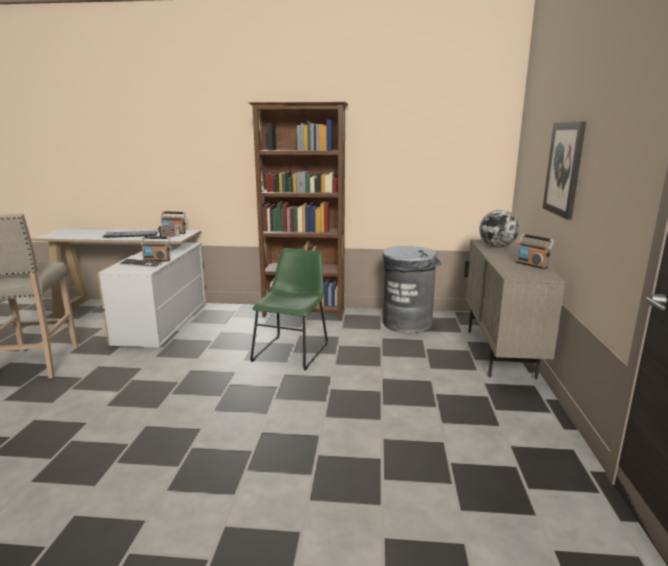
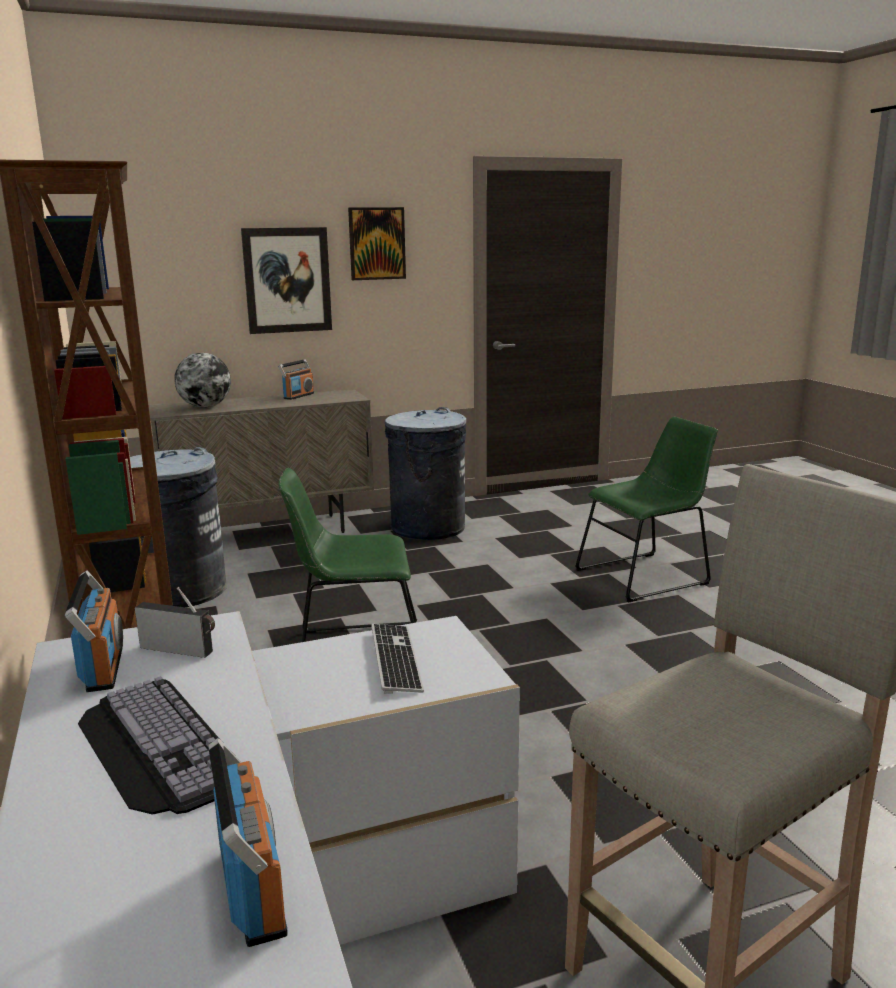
camera: 115 degrees left, 0 degrees up
(157, 260) = (335, 658): radio -> radio (254, 889)
(286, 496) = (646, 576): none -> green chair
(488, 414) = (427, 528): none -> grey trash can
(606, 139) = (377, 243): none -> picture

